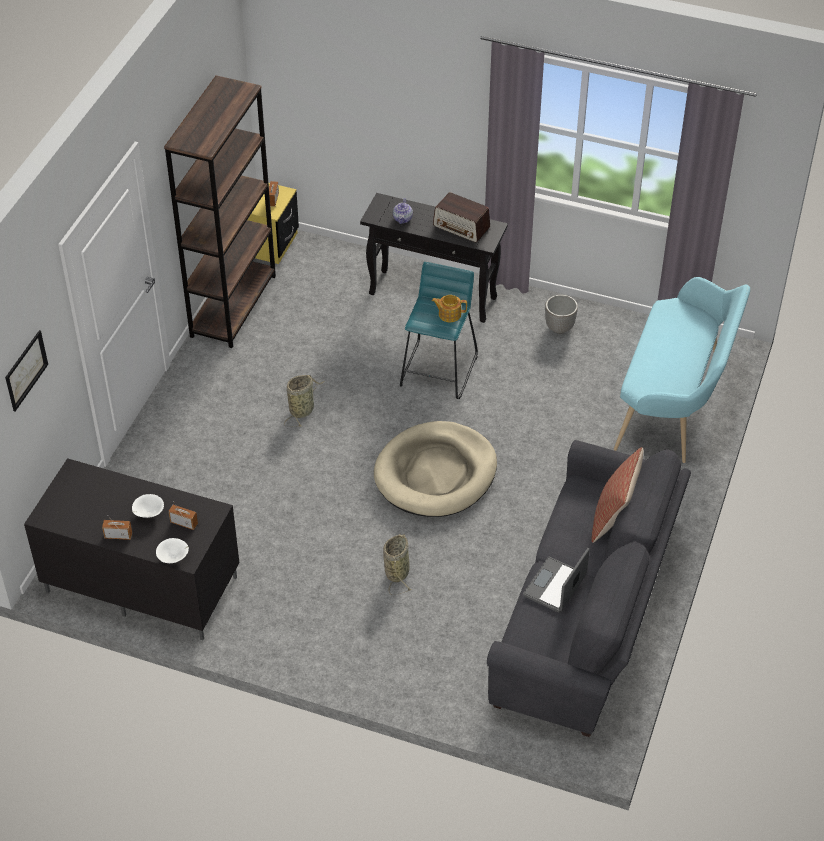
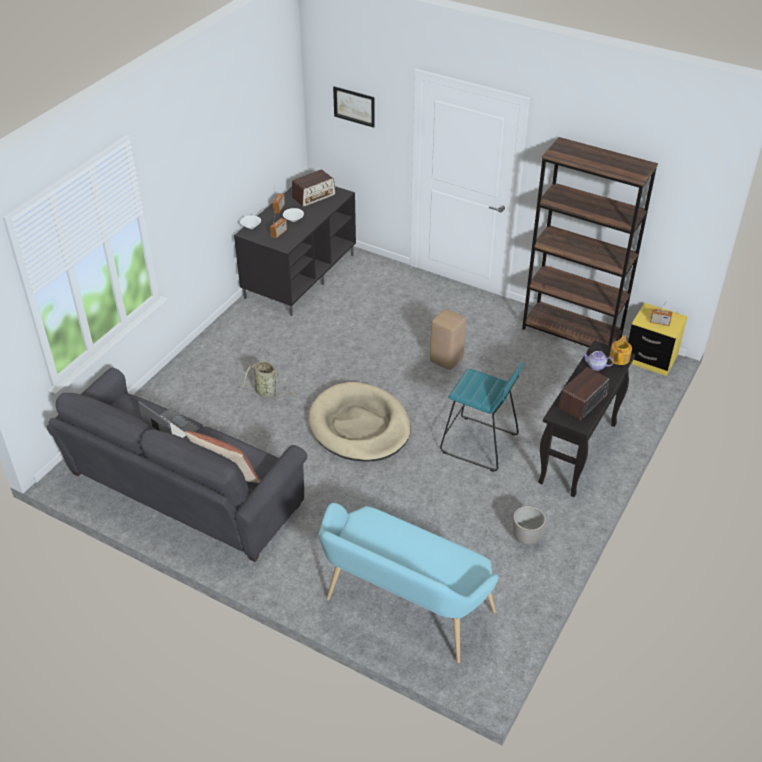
camera: 100 degrees right, 5 degrees down
(81, 501) = (314, 196): none -> radio
(302, 409) = (447, 360): basket -> beige stool
(449, 314) = (478, 394): teapot -> teapot (619, 358)

